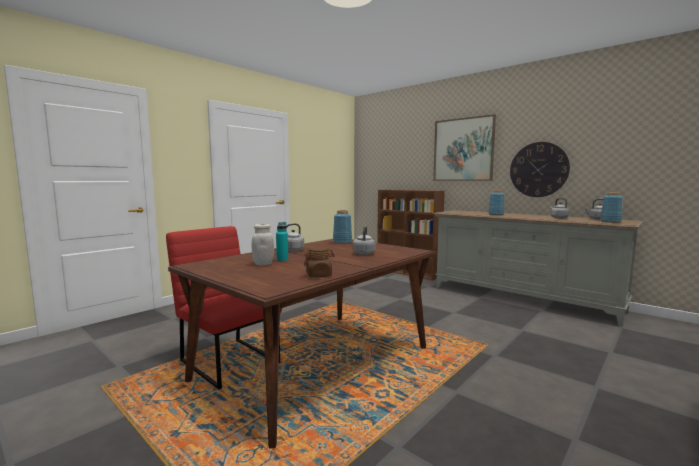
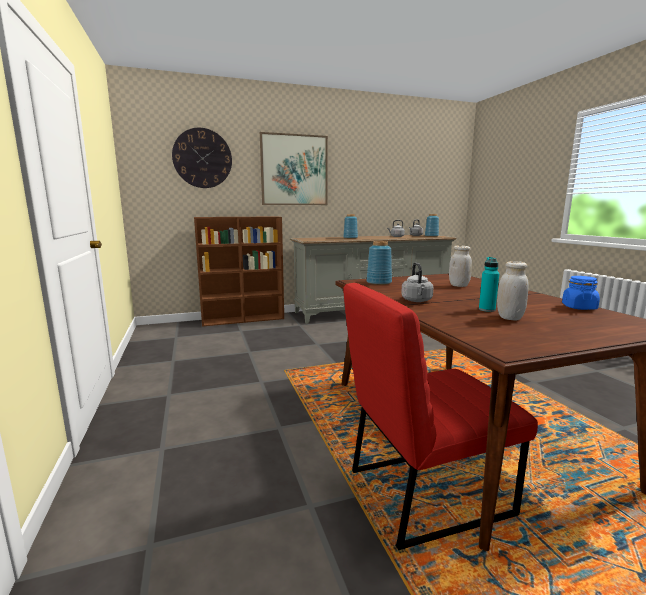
camera: 60 degrees left, 5 degrees up
(319, 275) = (578, 307): brown jar -> blue jar
(364, 253) = (458, 285): grey kettle -> white jar
(538, 169) = (365, 195): wall clock -> wall clock (202, 158)

